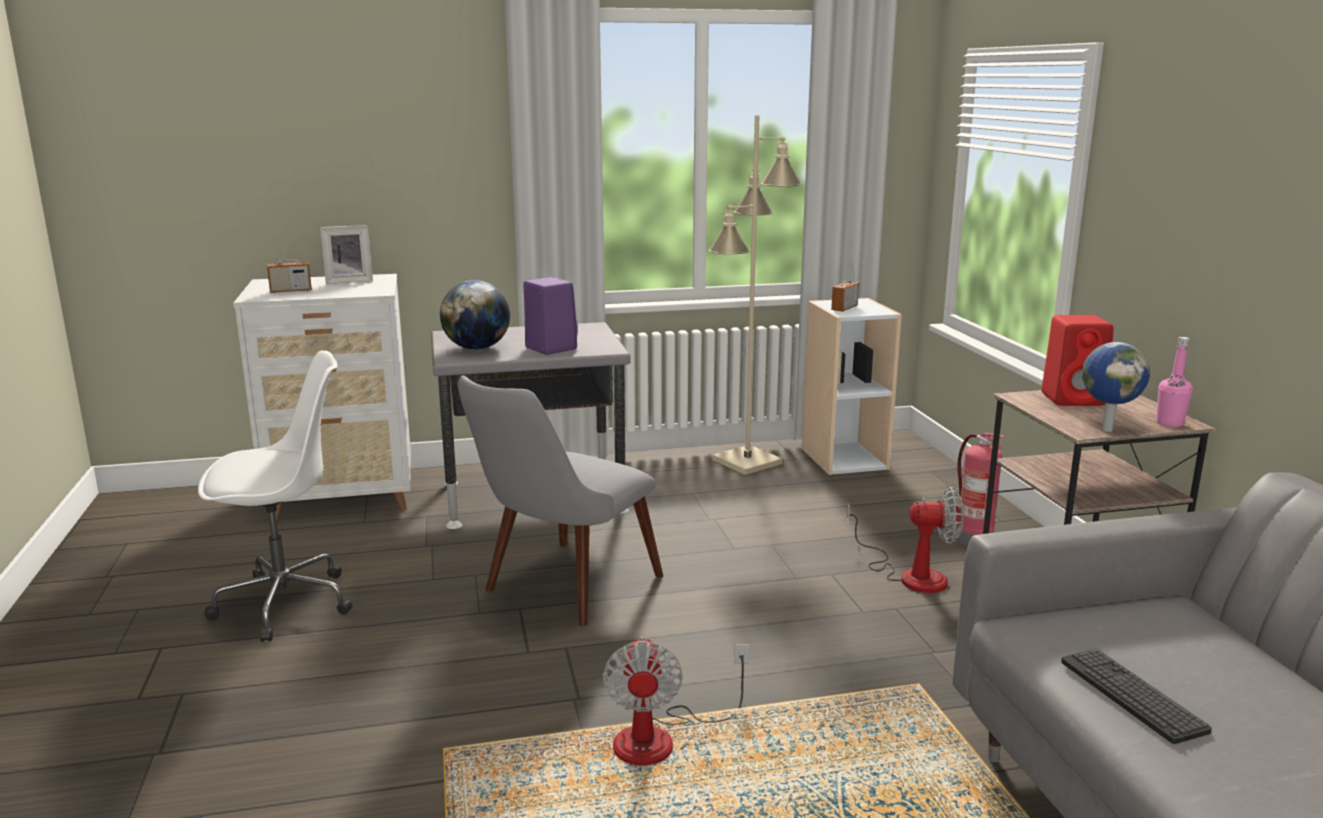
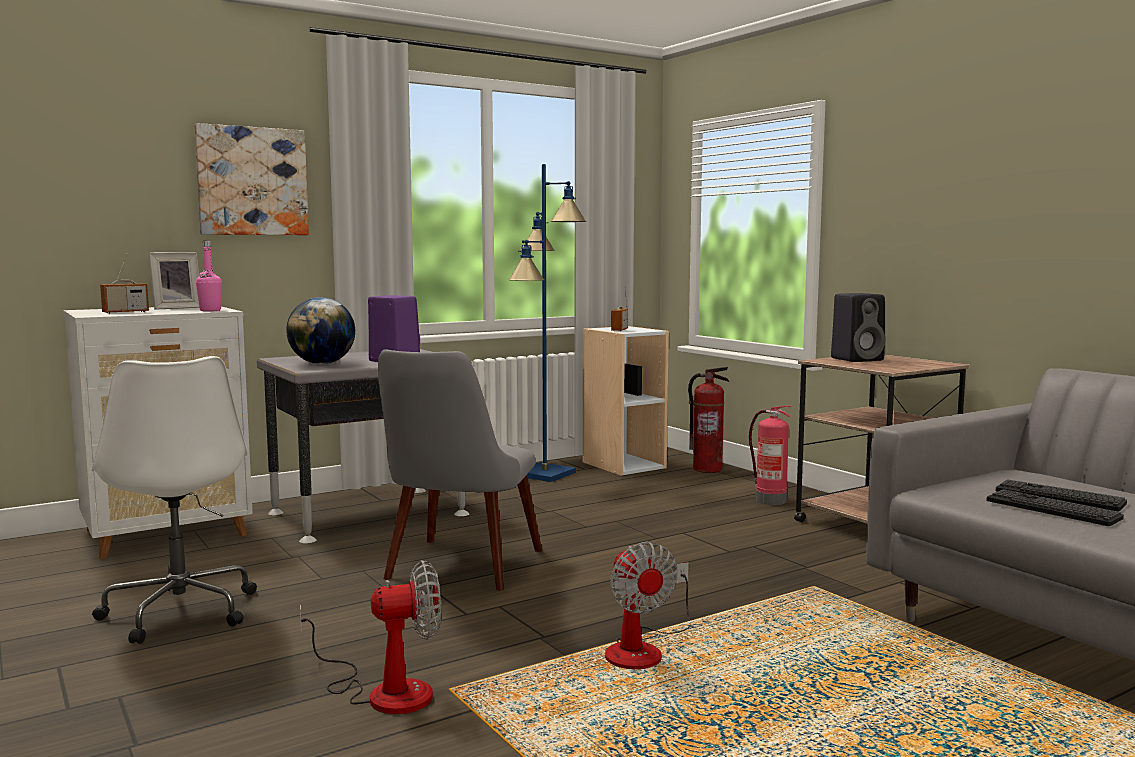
camera: 20 degrees left, 10 degrees down
(288, 603) = (181, 614): white office chair -> white office chair turned 105 degrees clockwise
(432, 144) = (252, 181): none -> picture
(747, 462) = (545, 474): beige floor lamp -> blue floor lamp
(910, 575) = (744, 526): fan -> fan (384, 692)
(936, 477) = (707, 469): none -> fire extinguisher
(1074, 399) = (858, 359): red speaker -> black speaker
(1107, 429) = (904, 368): globe -> none
(1168, 672) = (1059, 497): none -> keyboard
(1169, 423) = (939, 364): pink bottle -> pink bottle (210, 310)

